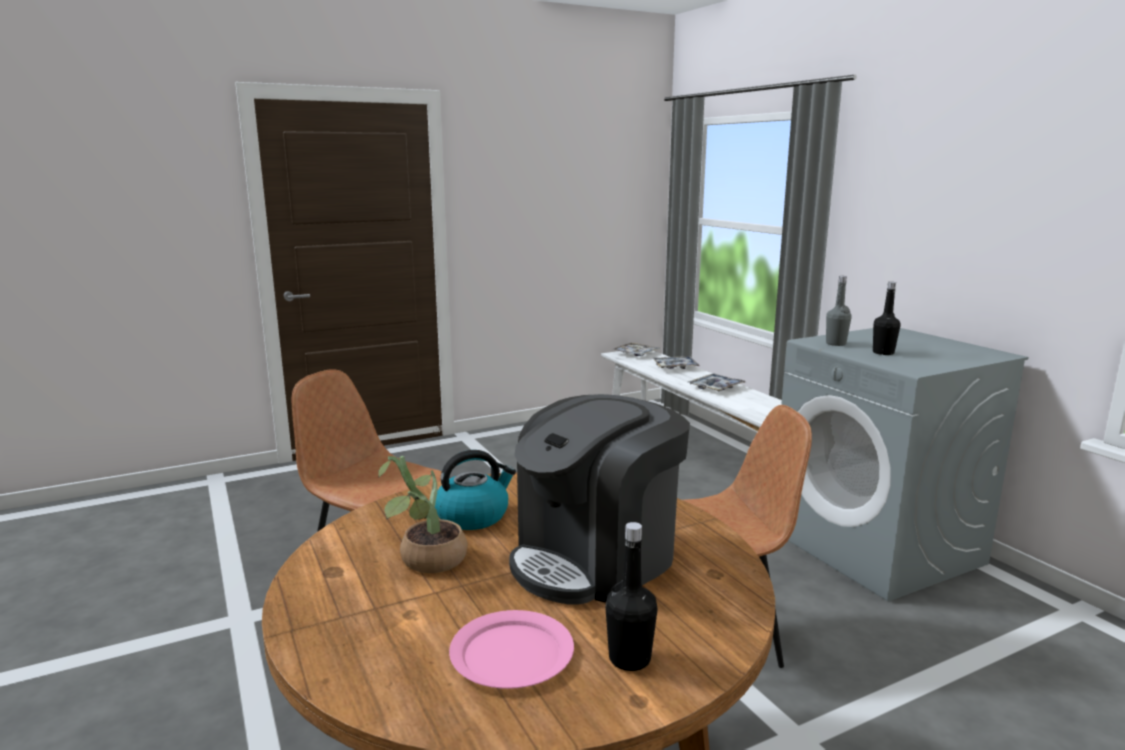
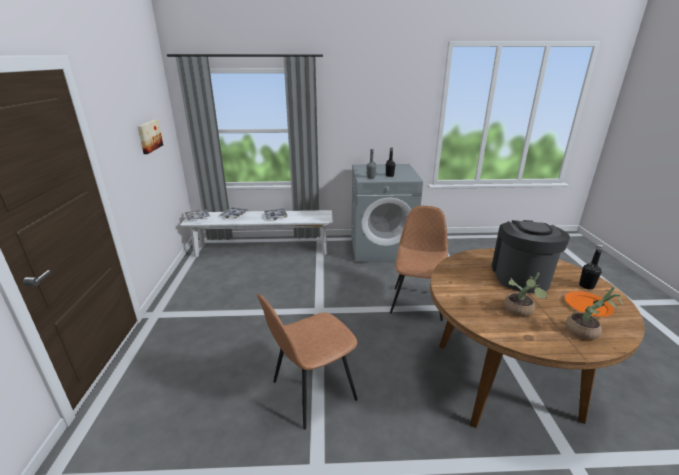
camera: 65 degrees left, 10 degrees up
(378, 643) = (586, 332): none -> potted plant
(473, 516) = (477, 293): kettle -> none
(511, 654) = (588, 305): pink plate -> orange plate
(578, 208) = (149, 136): none -> picture
(596, 559) = (520, 276): coffee machine -> coffee machine turned 150 degrees counterclockwise

